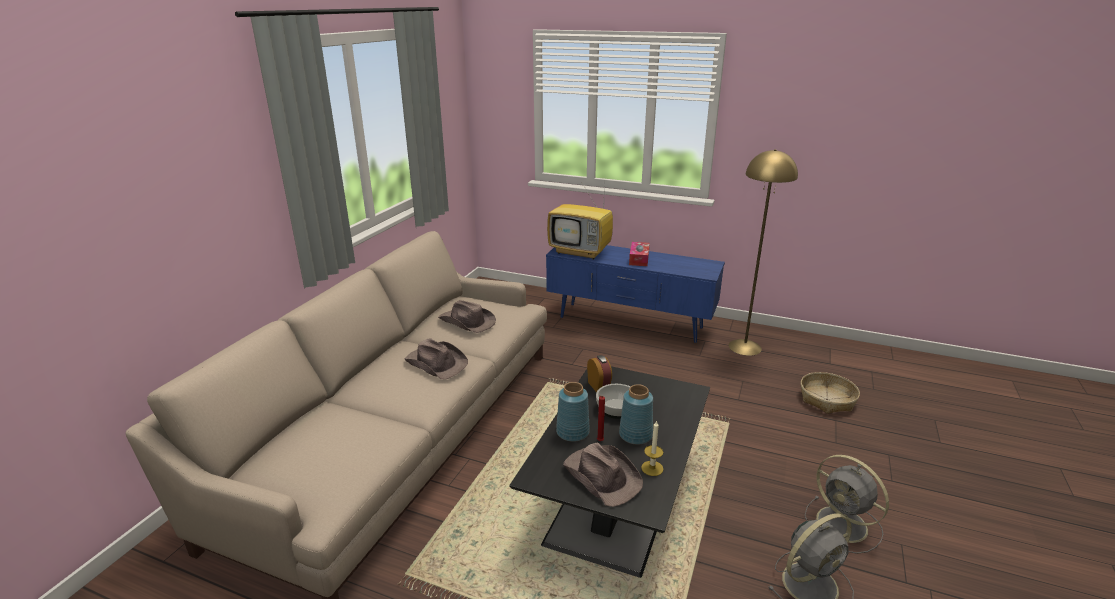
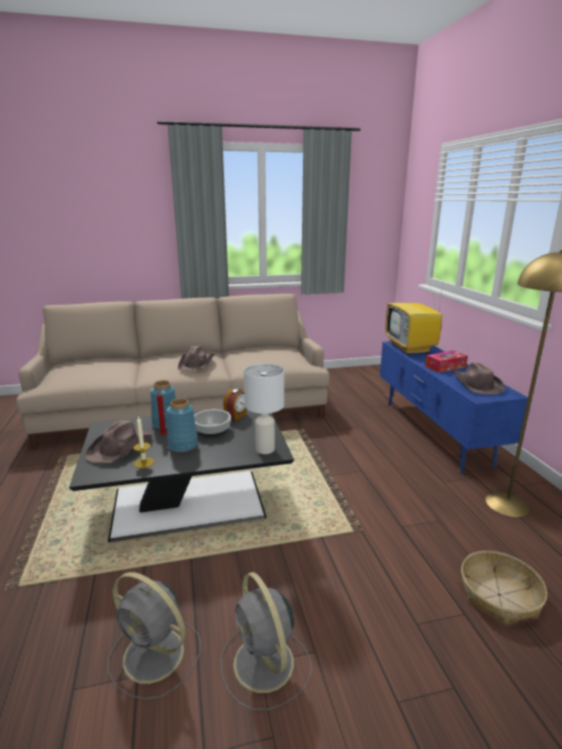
camera: 55 degrees right, 5 degrees down
(467, 322) = (257, 356): brown hat -> brown hat (476, 384)
(683, 394) = (265, 449): none -> white table lamp
(844, 525) = (265, 665): grey fan -> grey fan turned 45 degrees counterclockwise

